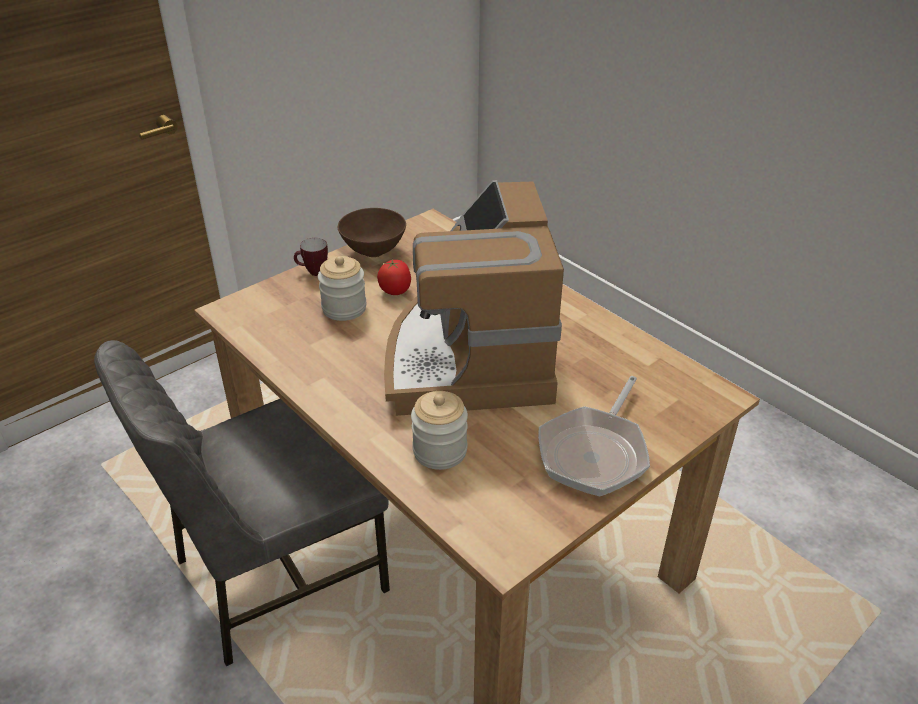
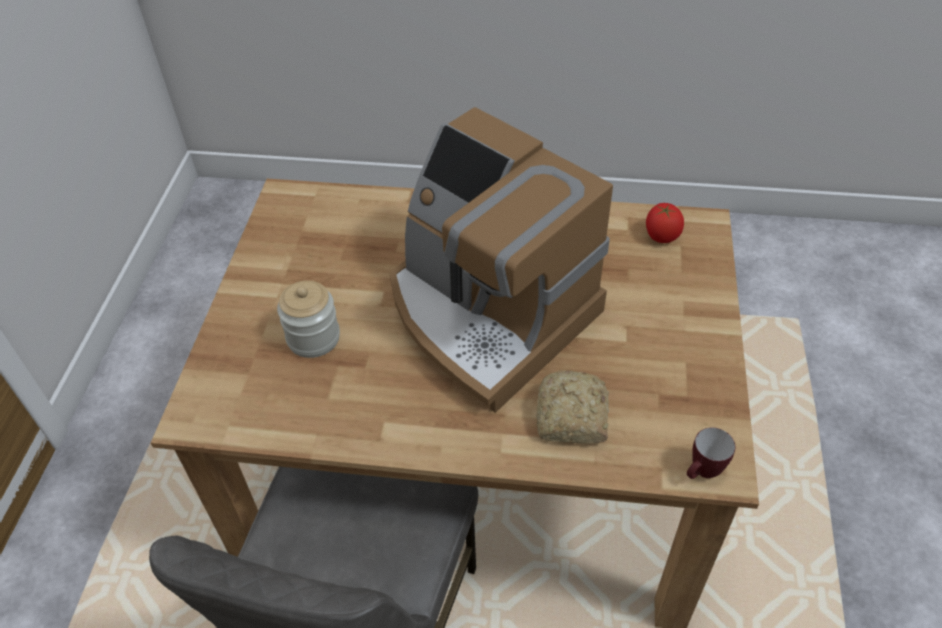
camera: 40 degrees left, 10 degrees up
(312, 272) = (231, 319): mug -> mug (702, 473)
(374, 252) = (267, 259): brown bowl -> none
(395, 291) = (340, 288): tomato -> tomato (661, 236)
(440, 451) = (570, 418): jar -> bread
(595, 452) = (680, 333): frying pan -> none

